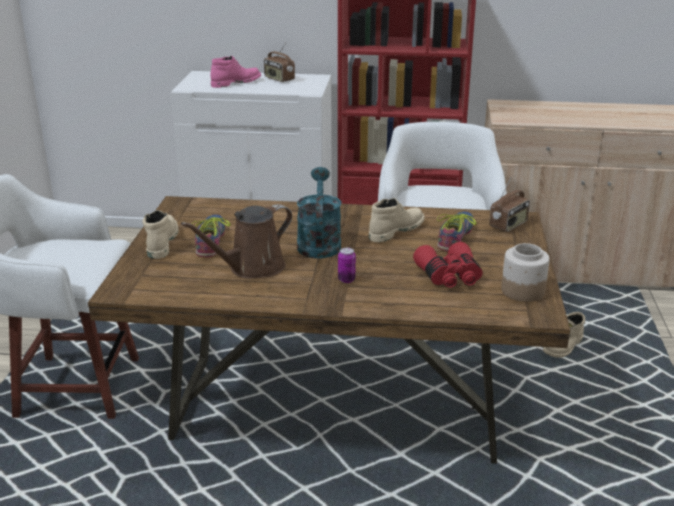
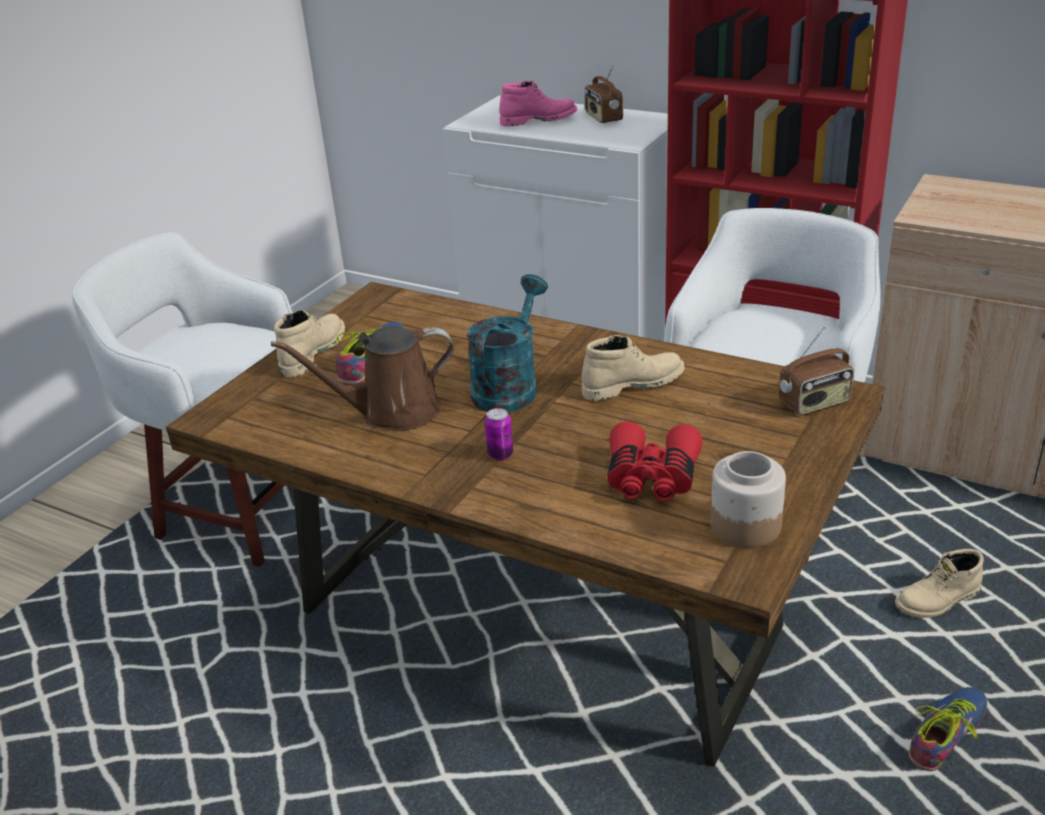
camera: 25 degrees right, 5 degrees up
(455, 236) = (713, 409): shoe -> shoe (946, 734)

